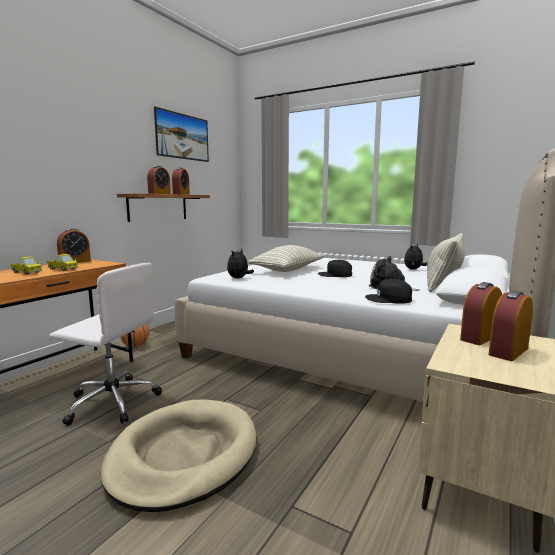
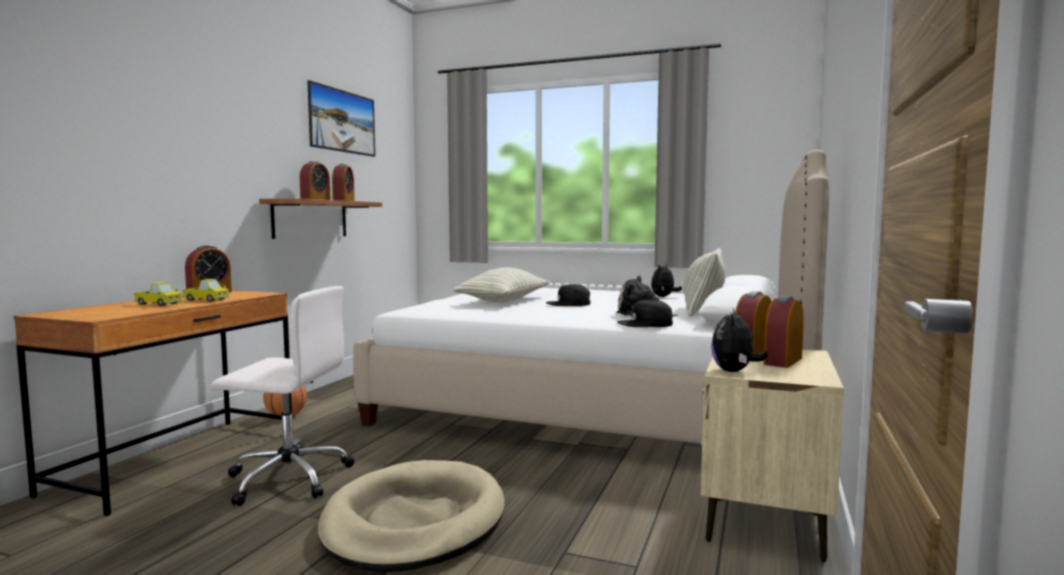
camera: 10 degrees left, 5 degrees down
(239, 278) = (445, 310): plush toy -> plush toy (734, 371)

